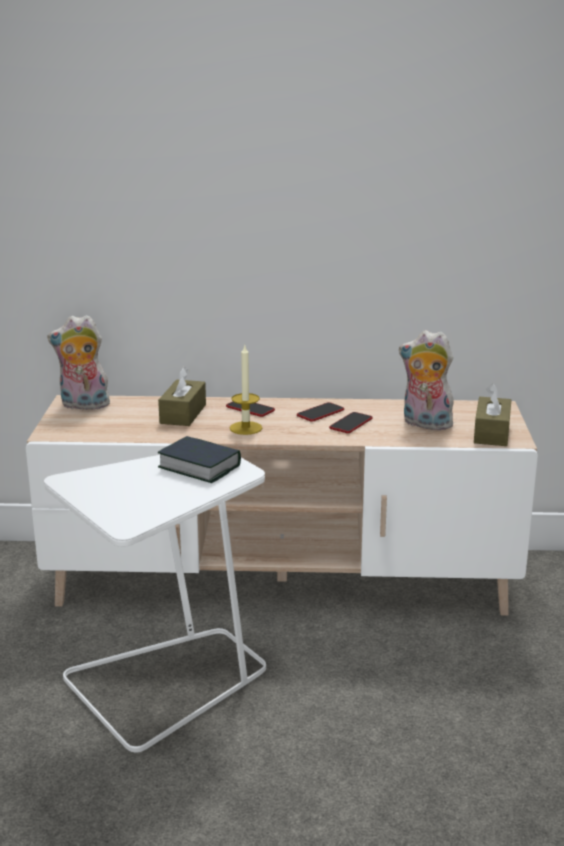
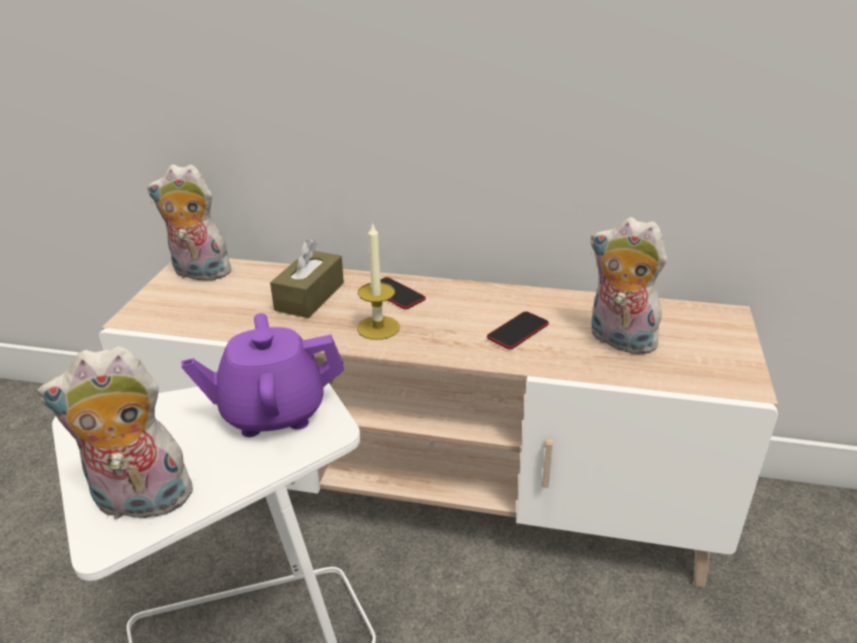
camera: 10 degrees right, 10 degrees up
(137, 510) = (139, 503): none -> plush toy
(199, 466) = (272, 412): book -> purple teapot
(320, 413) = (482, 308): phone -> none
(491, 433) = (712, 366): brown tissue box -> none

